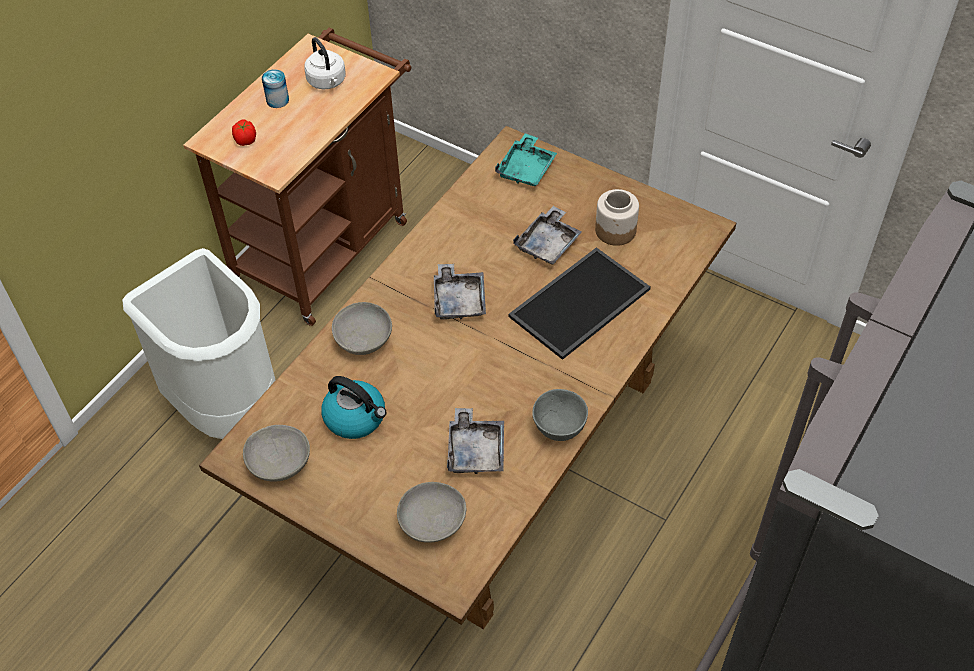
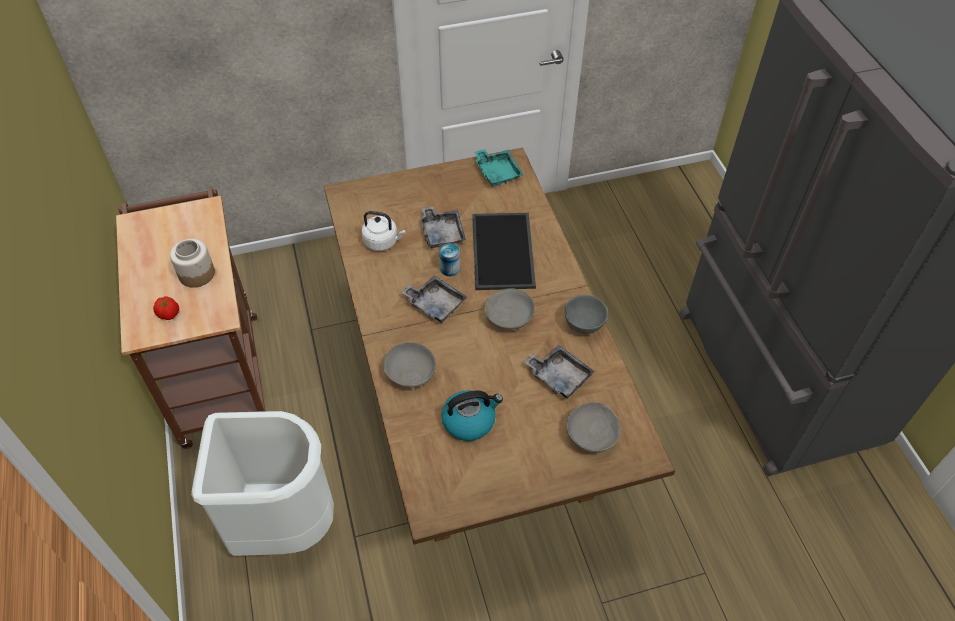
camera: 50 degrees left, 0 degrees up
(277, 100) = (156, 272): can -> can (450, 268)
(279, 464) = (462, 490): grey bowl -> grey bowl (509, 319)
(327, 82) = (177, 236): white kettle -> white kettle (382, 242)
(526, 169) = (371, 201): turquoise tray -> turquoise tray (497, 172)
(616, 230) = (468, 197): jar -> jar (197, 273)

